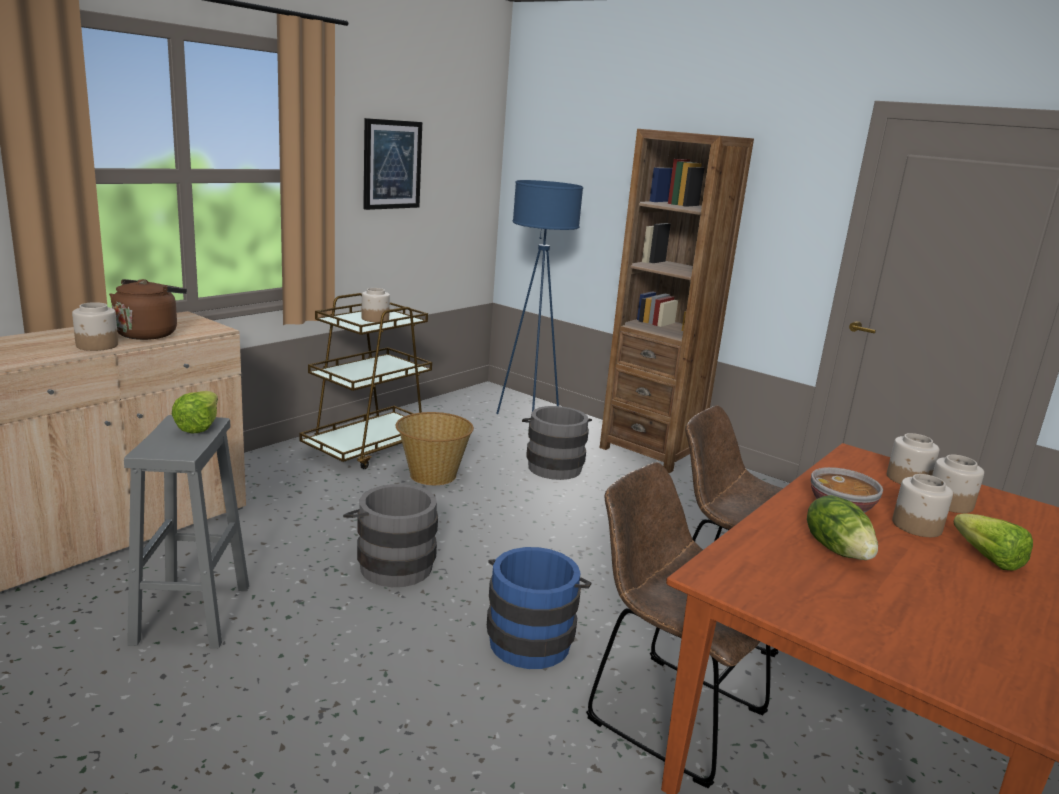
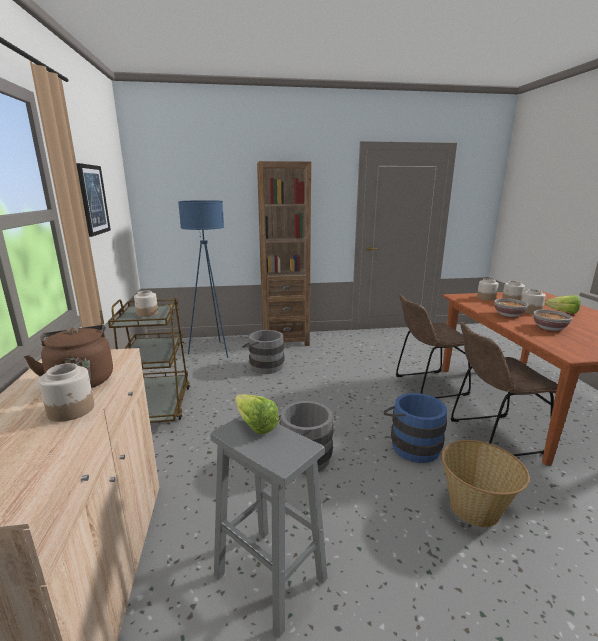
camera: 45 degrees left, 0 degrees up
(432, 475) = (223, 401): basket -> basket (475, 509)
(837, 549) = (549, 328): lettuce -> bowl

